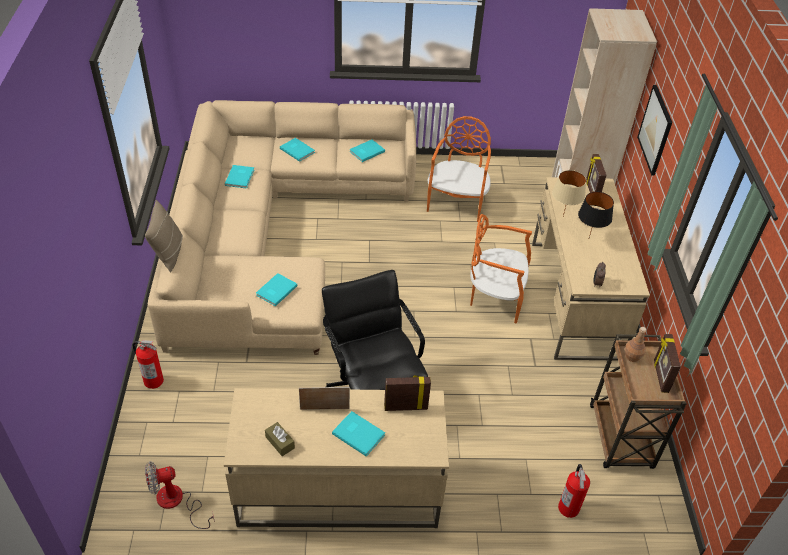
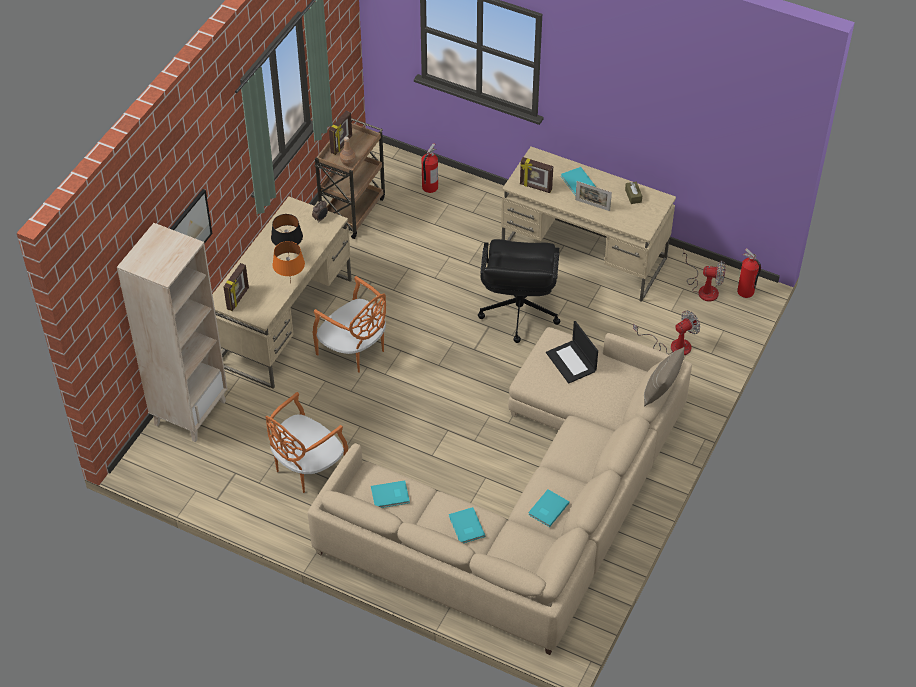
camera: 150 degrees left, 5 degrees up
(153, 380) = (697, 385): fire extinguisher -> fire extinguisher (745, 292)
(192, 415) = (672, 345): none -> fan
(275, 290) = (572, 362): turquoise book -> laptop
(562, 217) = (291, 283): beige table lamp -> orange table lamp

